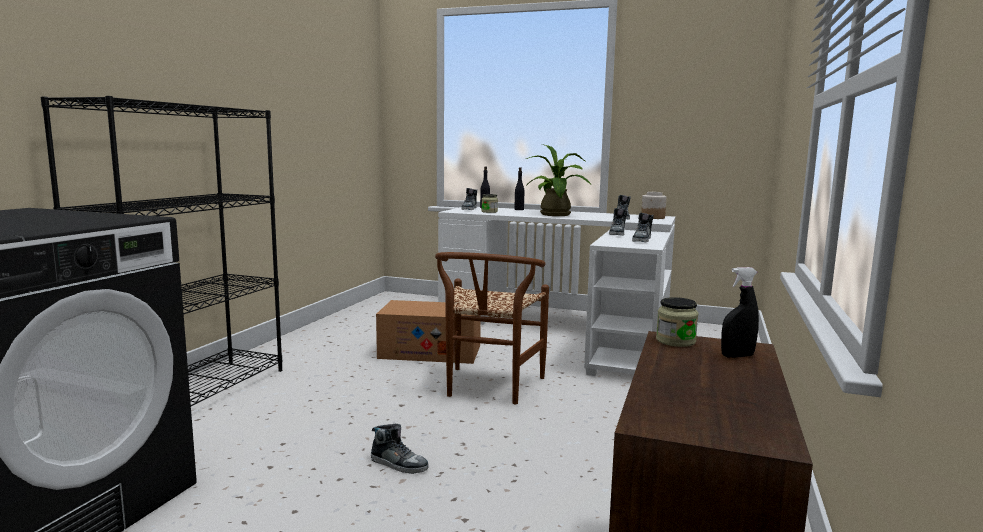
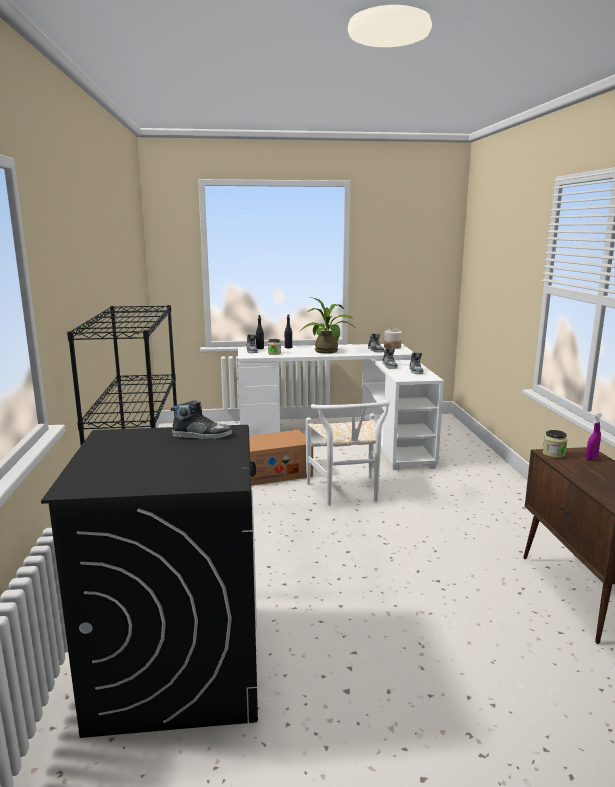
camera: 25 degrees left, 5 degrees up
(399, 464) = (360, 559): shoe -> shoe (202, 435)
(488, 388) = (347, 493): brown chair -> white chair
(737, 356) = (591, 458): black spray bottle -> purple spray bottle

